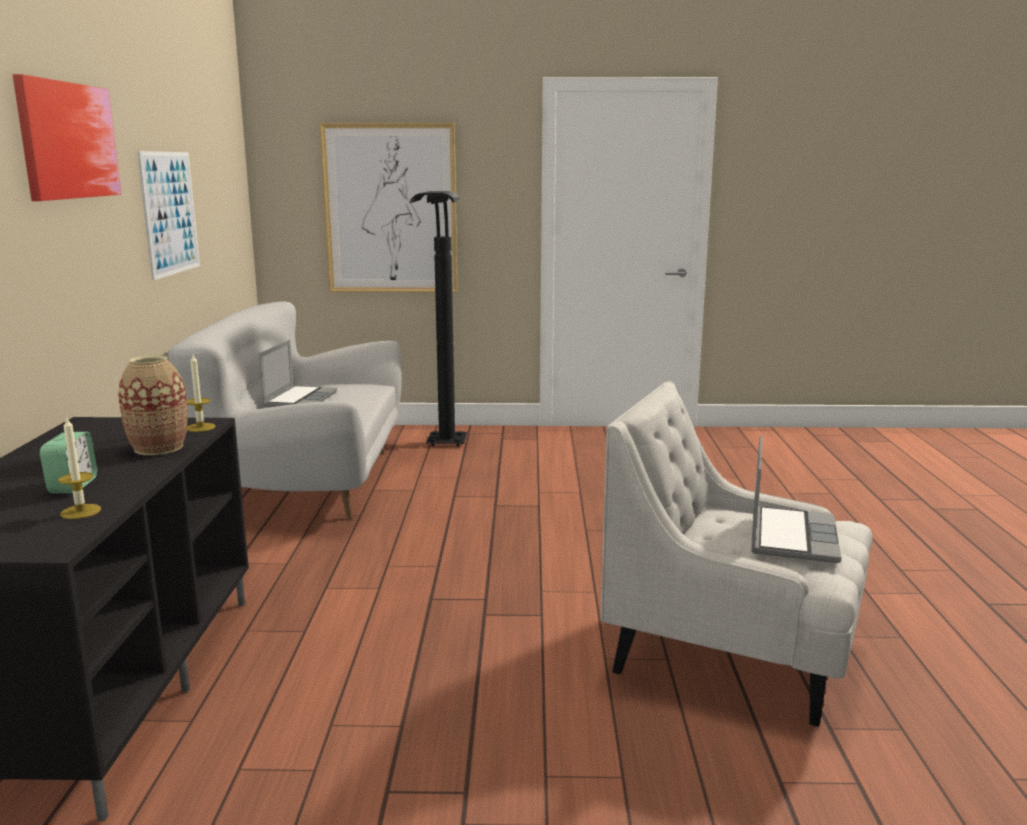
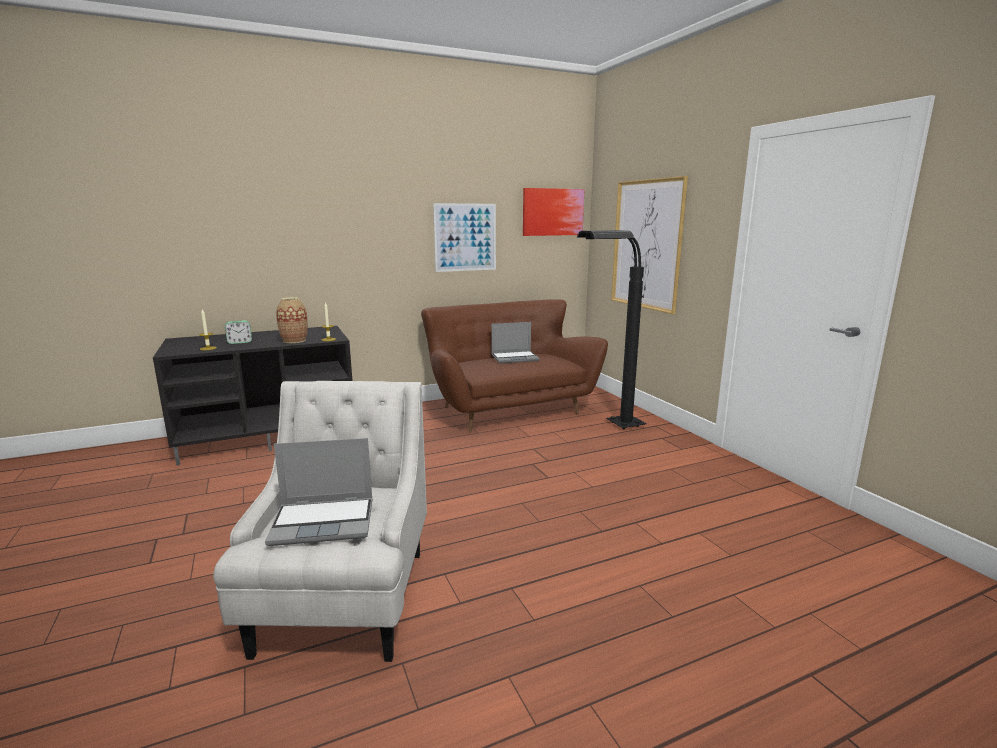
camera: 65 degrees right, 0 degrees up
(68, 141) = (362, 198): picture -> picture (553, 212)
(304, 482) = (508, 409): white sofa -> brown sofa

